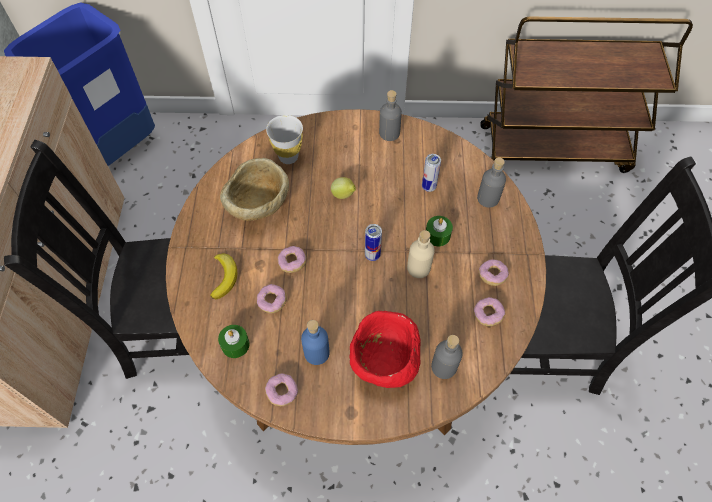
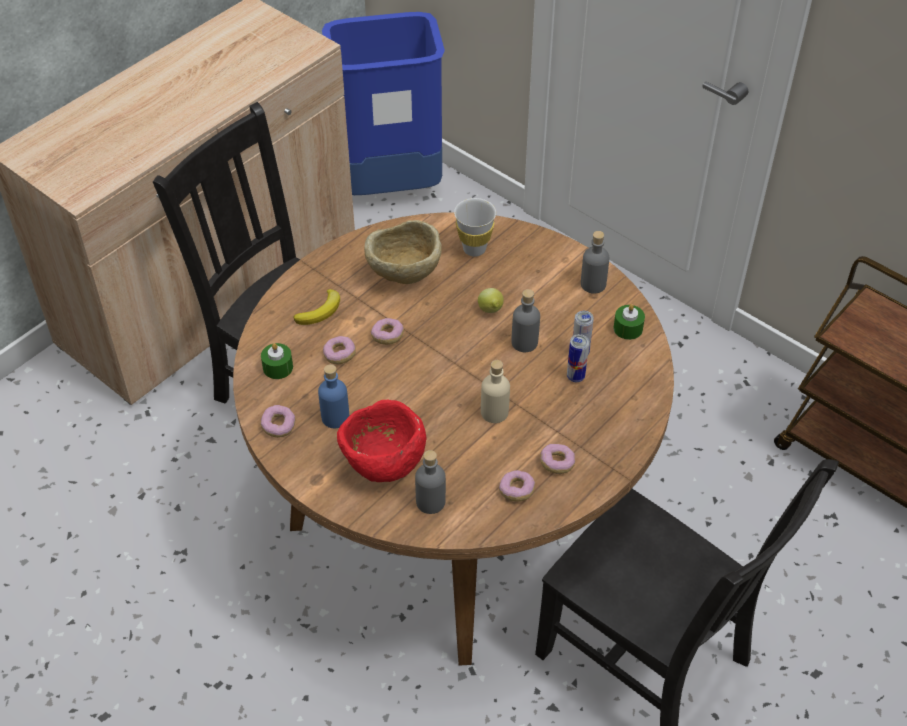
camera: 40 degrees right, 10 degrees down
(372, 255) = (463, 375): can -> can (575, 377)
(437, 235) = (542, 398): green candle -> green candle (628, 328)
(488, 198) = (628, 399): grey bottle -> grey bottle (524, 342)

